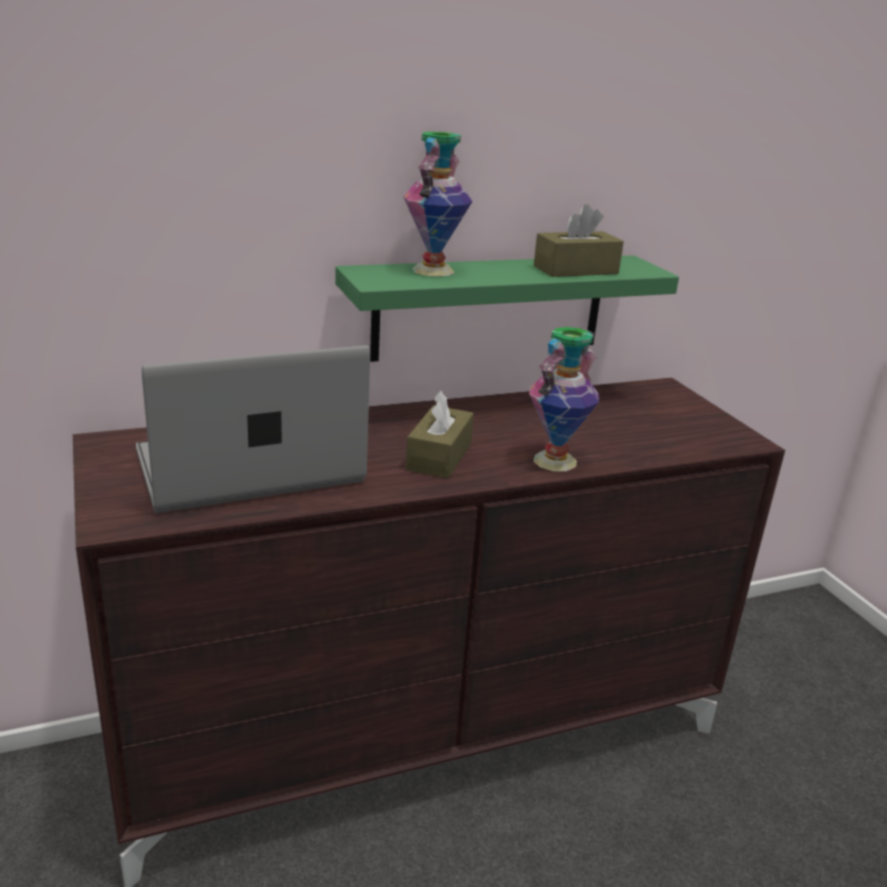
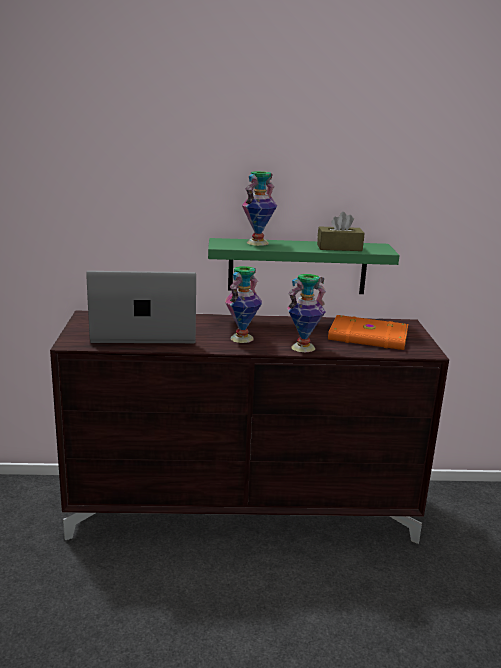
camera: 20 degrees right, 5 degrees down
(439, 456) = (242, 338): brown tissue box -> vase
(635, 423) = (368, 337): none -> orange book

